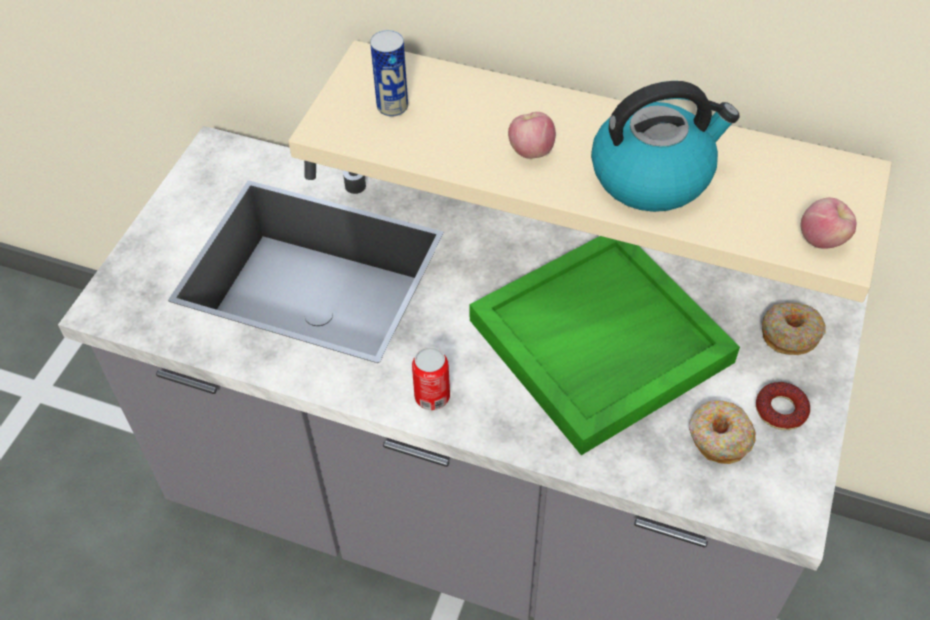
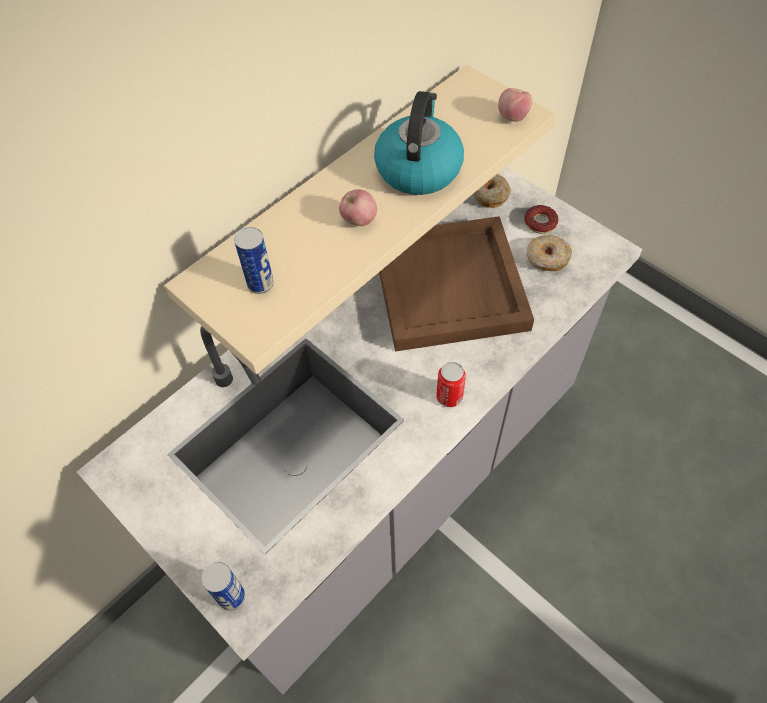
camera: 65 degrees left, 5 degrees up
(115, 293) = (231, 596): none -> can
(599, 343) = (450, 287): green tray -> brown tray

